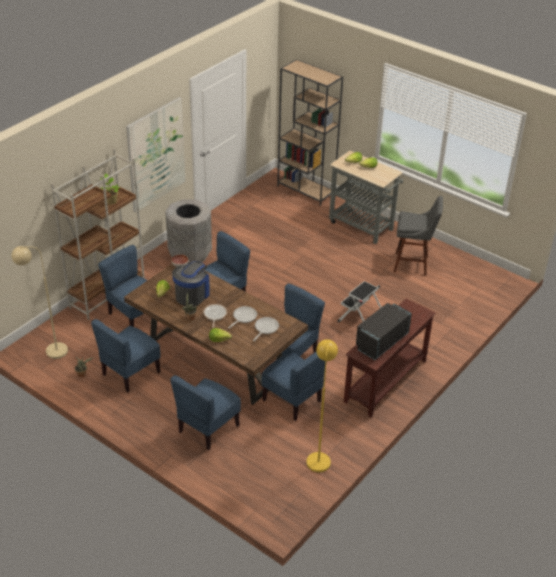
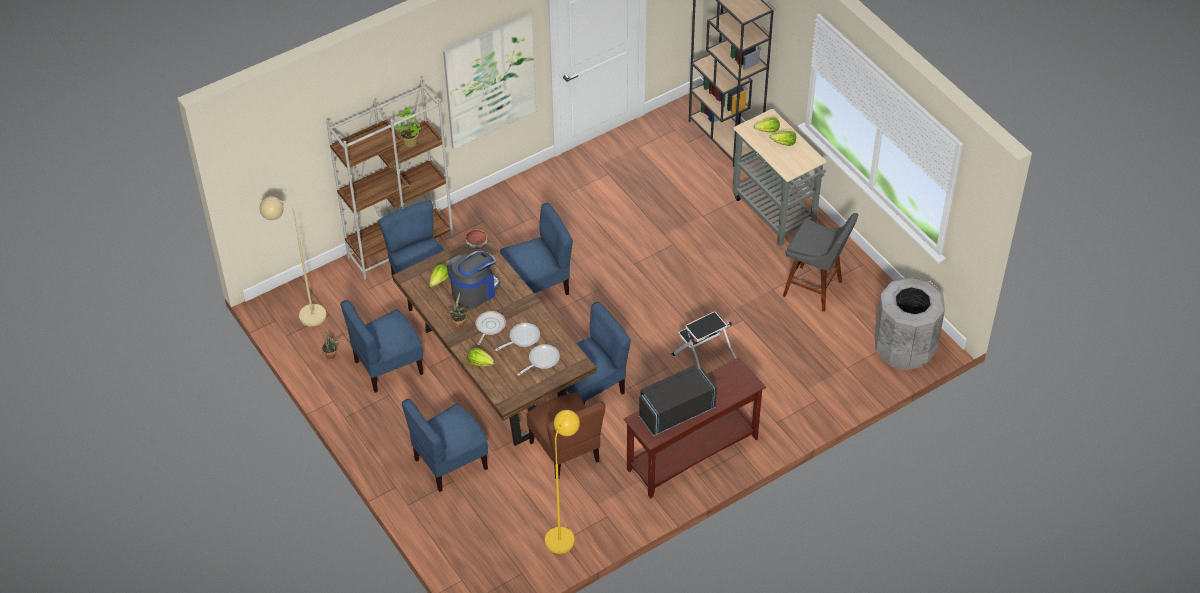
camera: 20 degrees right, 10 degrees up
(189, 254) = (526, 208): grey trash can -> grey trash can (904, 349)
(292, 400) = (566, 451): blue chair -> brown chair

